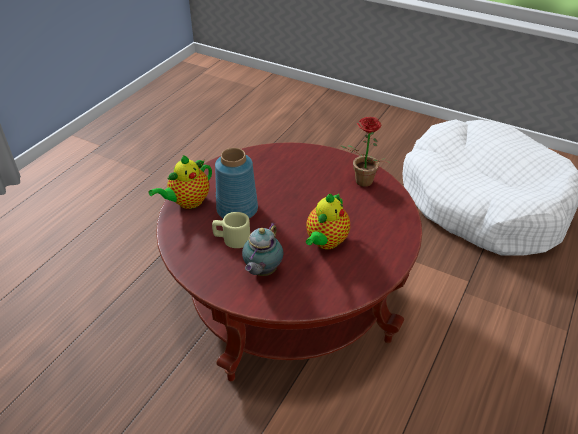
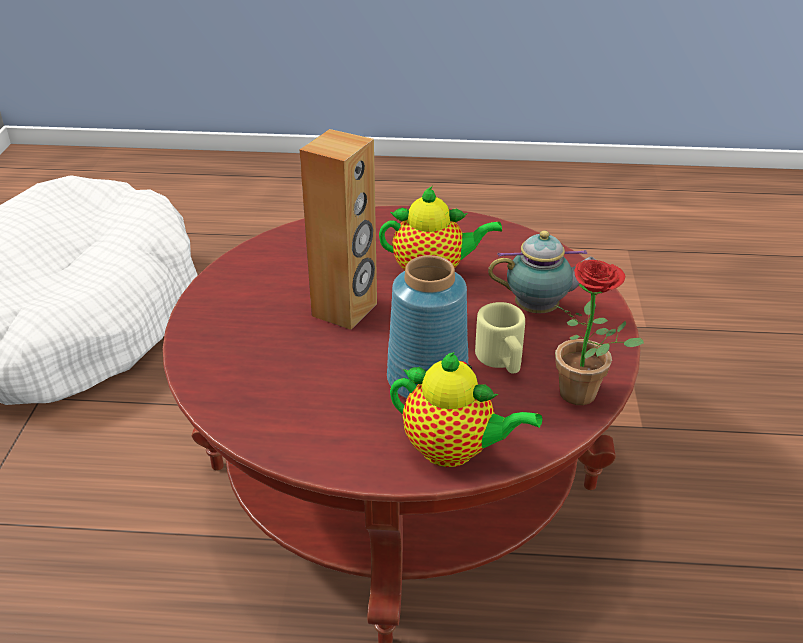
camera: 115 degrees left, 5 degrees down
(310, 200) = (345, 310): none -> brown speaker
(360, 182) = (266, 273): potted plant -> potted plant (586, 396)

